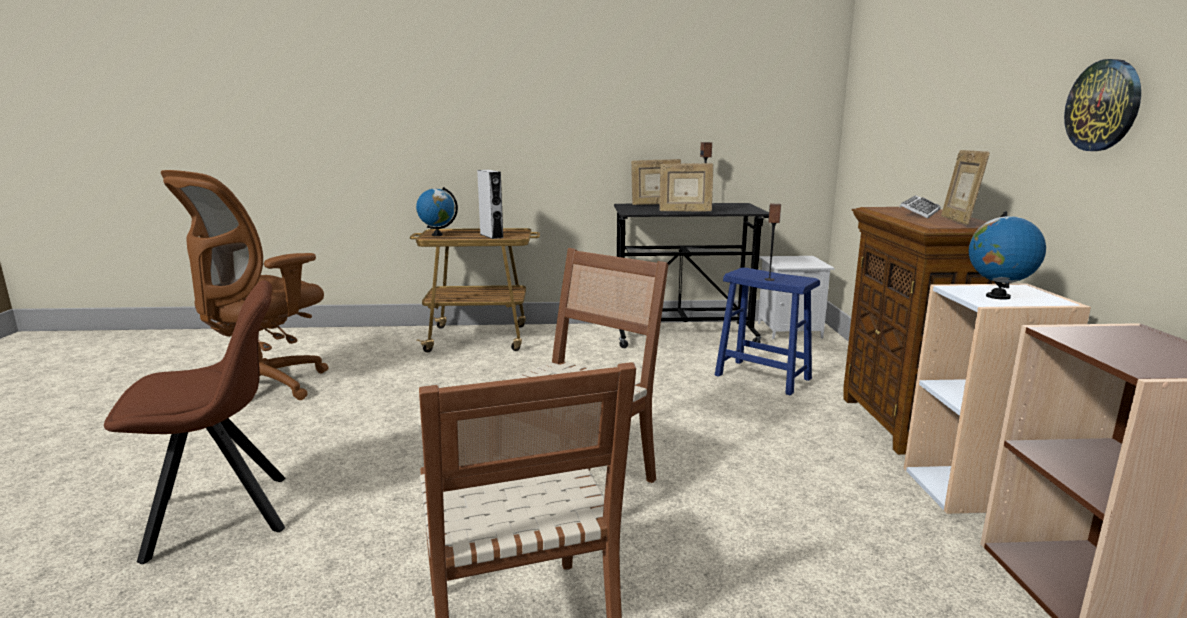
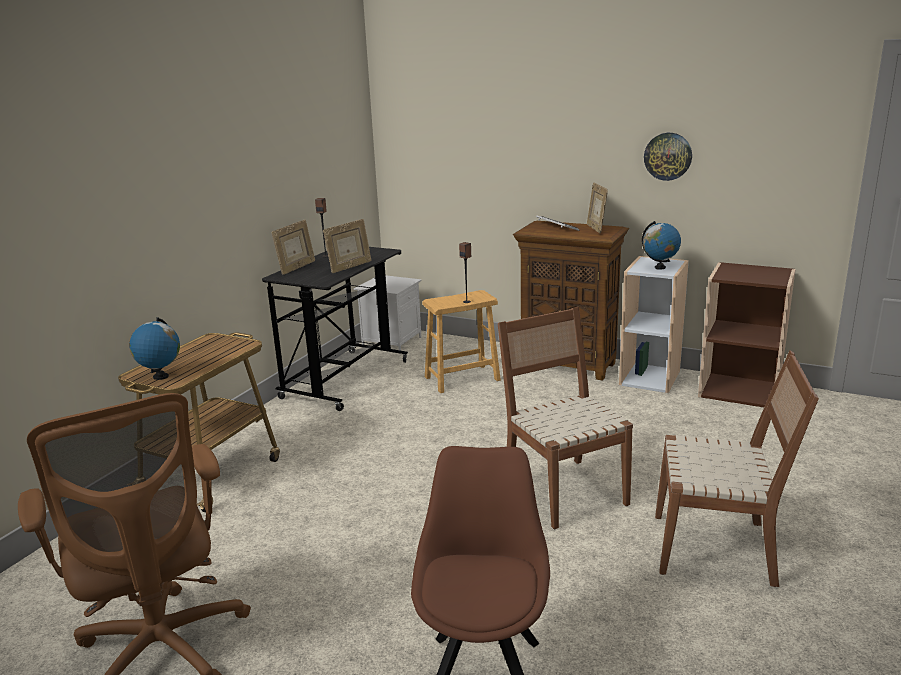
camera: 60 degrees left, 5 degrees up
(491, 236) = (215, 353): grey speaker -> none
(762, 377) = (462, 379): blue stool -> brown stool
(958, 221) = (596, 229): picture frame -> picture frame turned 45 degrees clockwise

